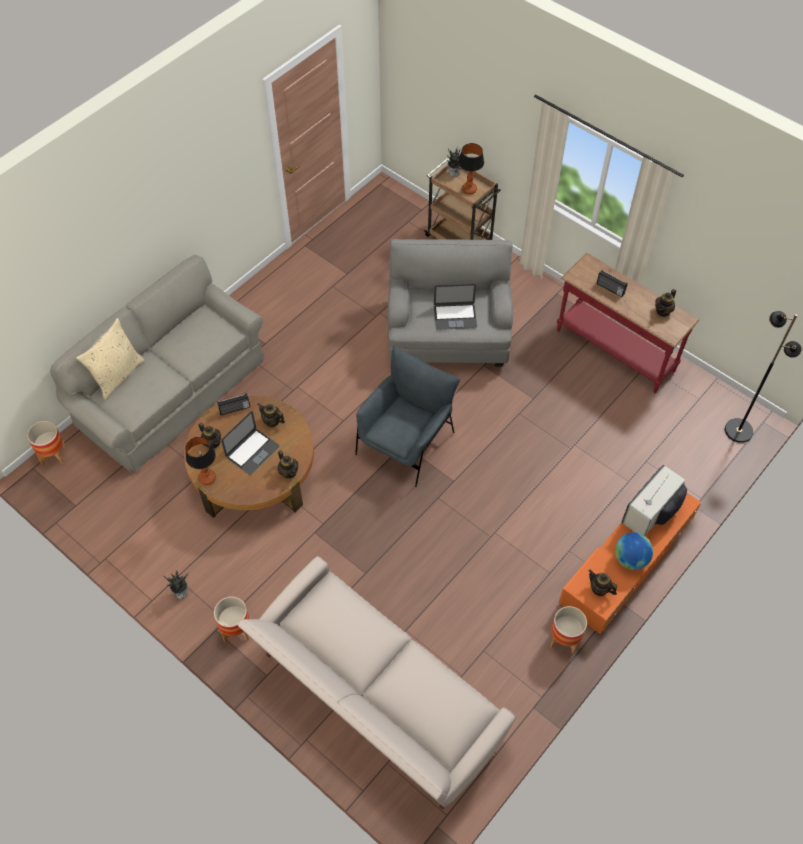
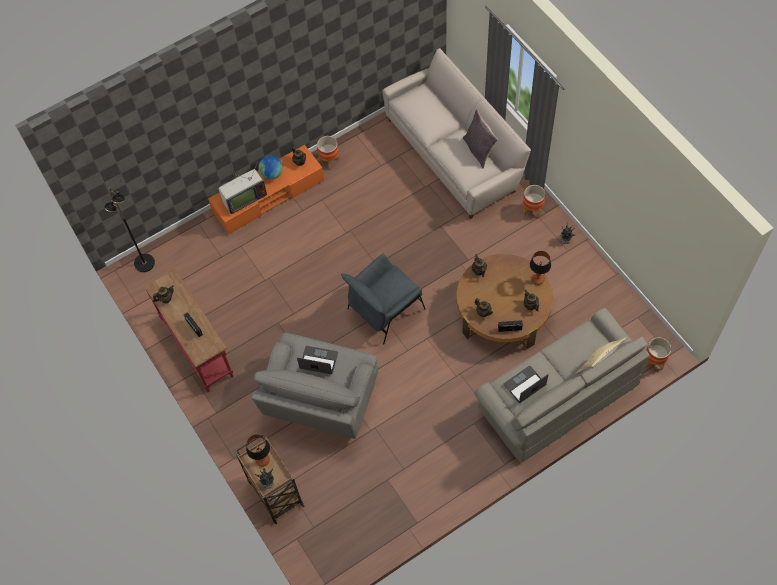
camera: 160 degrees left, 5 degrees up
(252, 451) = (502, 292): laptop -> laptop (524, 385)
(326, 643) = (479, 150): none -> grey pillow

